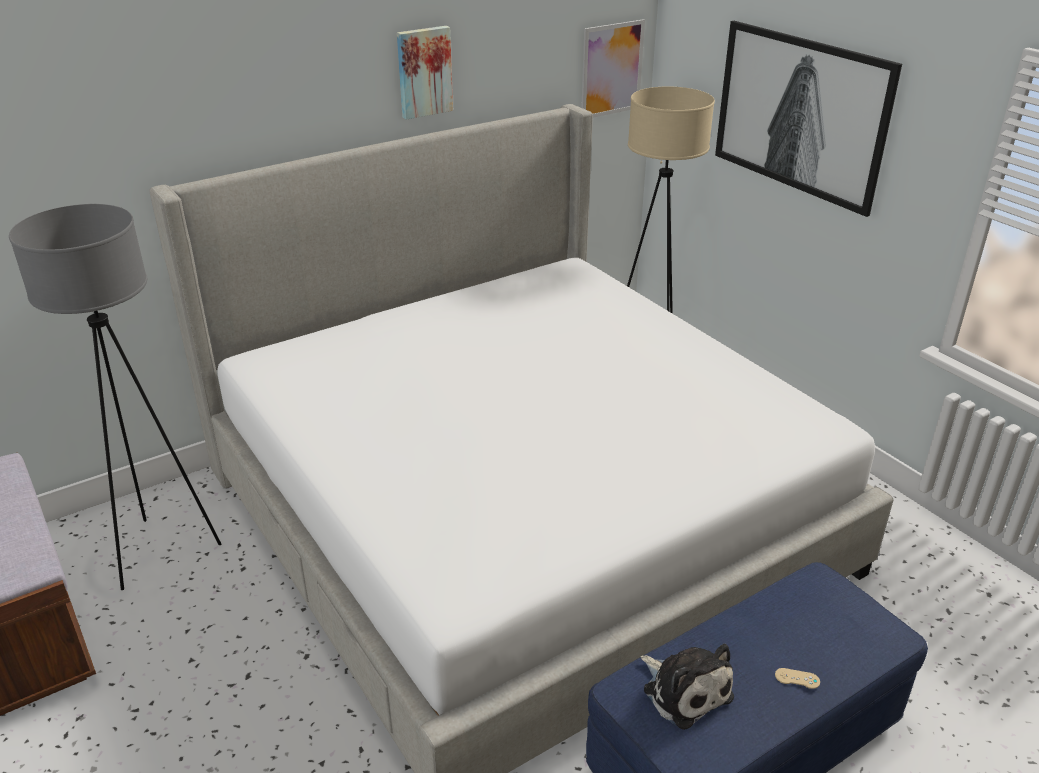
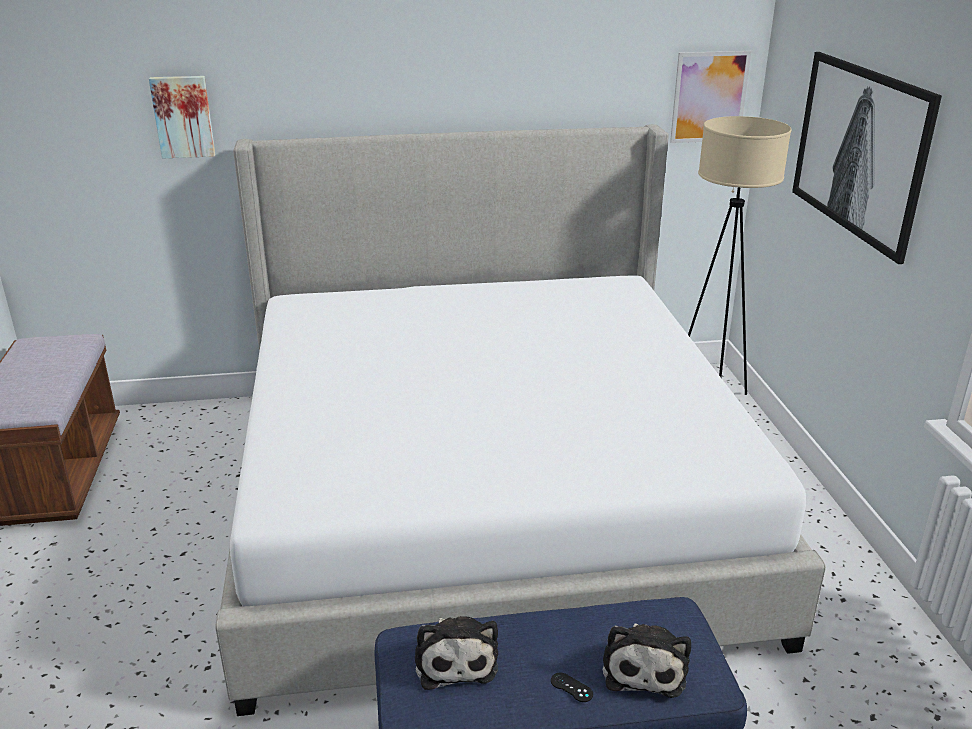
camera: 25 degrees right, 5 degrees down
(161, 551) = (191, 446): grey floor lamp -> none
(423, 72) = (500, 74): picture -> picture (183, 116)
(797, 678) = (571, 687): beige game controller -> black game controller
(836, 638) = (644, 667): none -> plush toy

